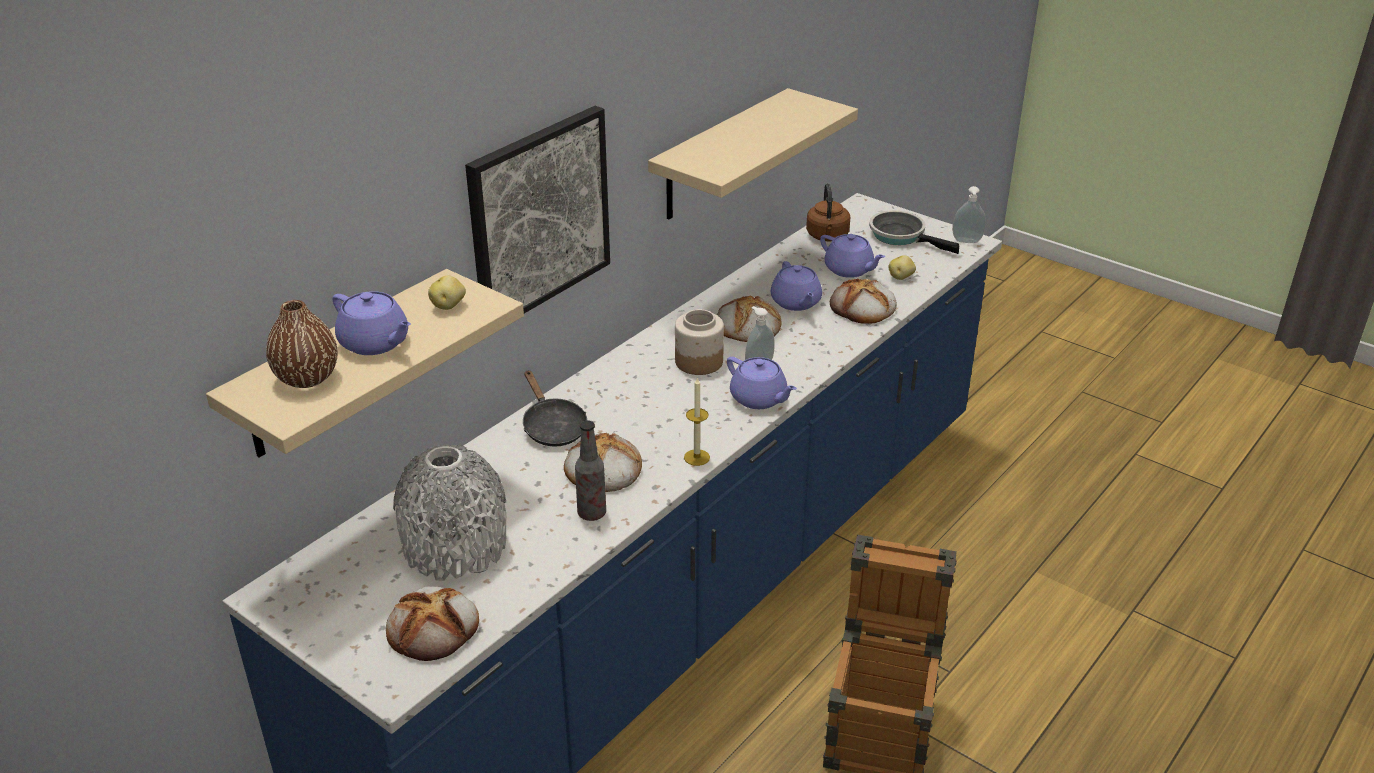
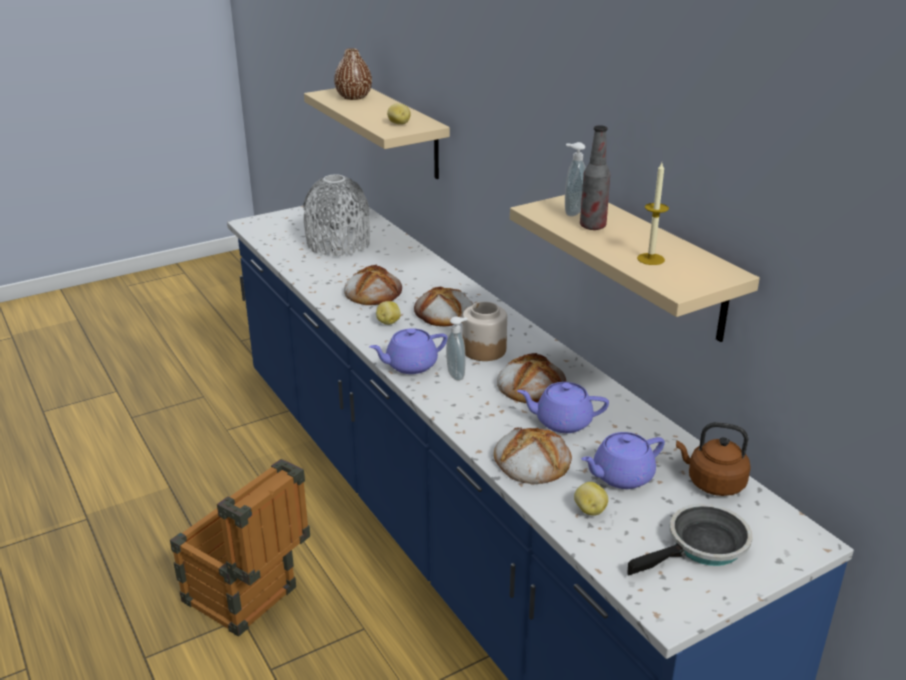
camera: 110 degrees right, 5 degrees down
(375, 343) = (373, 109): purple teapot -> none
(434, 628) = (278, 234): bread -> bread (444, 313)
(538, 216) = (500, 149): picture -> none
(552, 427) = (435, 283): black frying pan -> none
(592, 513) = (330, 282): bottle -> bottle (592, 226)
(675, 437) = (388, 322): none -> potato
(697, 457) = (356, 325): candle -> candle (650, 259)
(966, 242) = (670, 605): soap dispenser -> soap dispenser (572, 212)

